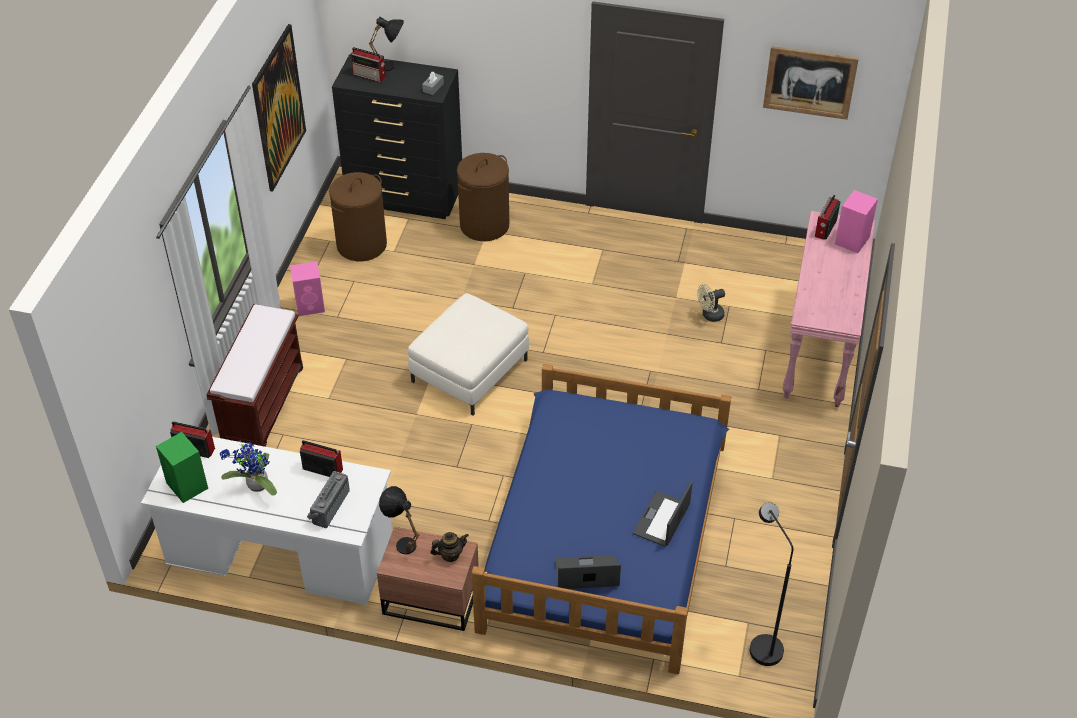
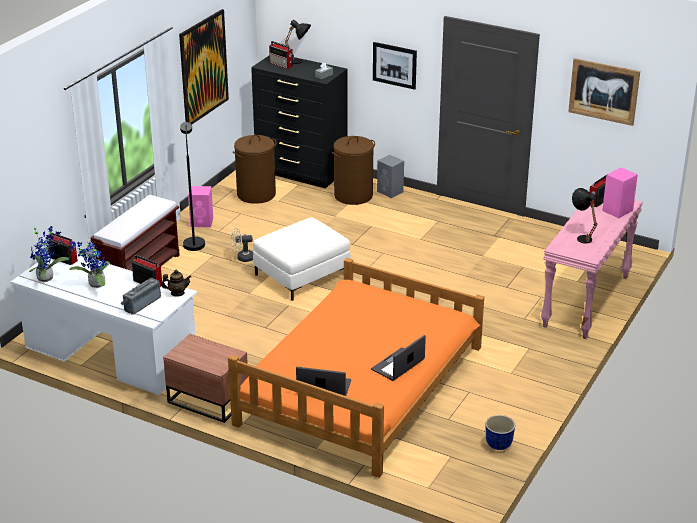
camera: 15 degrees right, 15 degrees down
(187, 486) = (47, 277): green speaker -> potted plant
(402, 540) = (191, 342): black table lamp -> black table lamp (581, 237)
(450, 555) = (223, 355): teapot -> teapot (177, 293)
(523, 62) = (394, 65): none -> picture
(528, 211) = (390, 192): none -> grey speaker
(605, 533) = (361, 384): blue bed -> orange bed
(709, 315) = (504, 270): beige fan -> beige fan (242, 258)
(761, 643) = (456, 471): black floor lamp -> black floor lamp (194, 242)
(795, 592) = (498, 445): none -> planter

